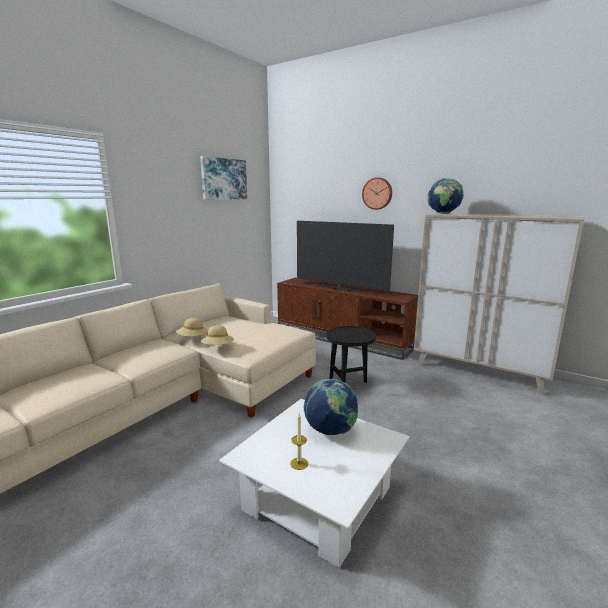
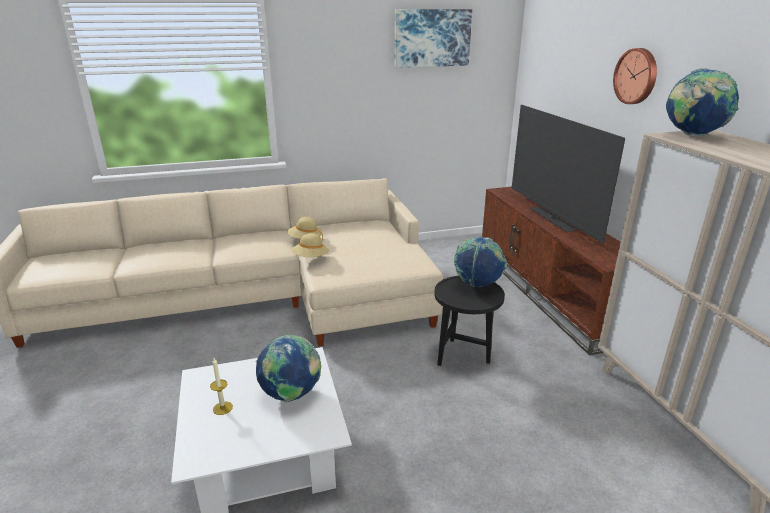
camera: 40 degrees right, 10 degrees up
(349, 329) = (477, 284): none -> globe

